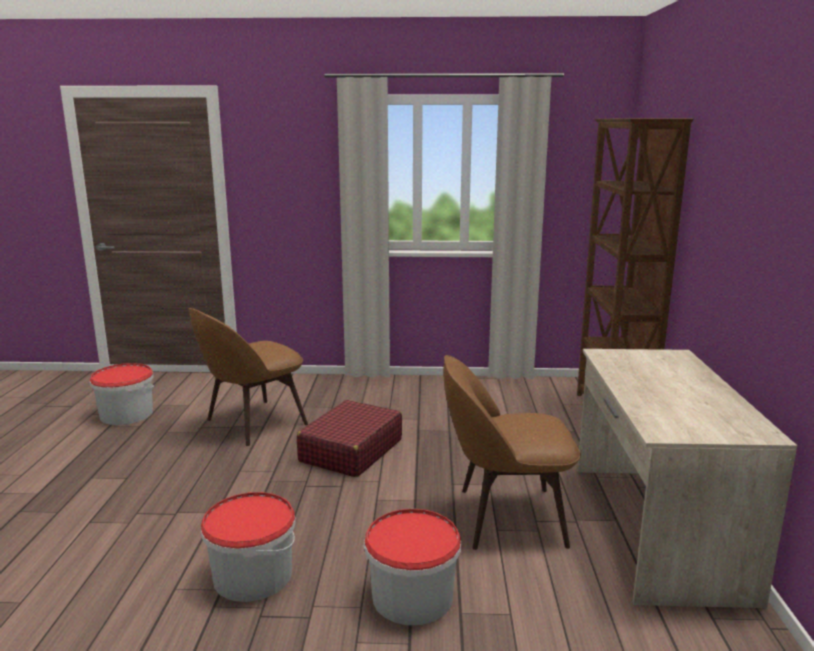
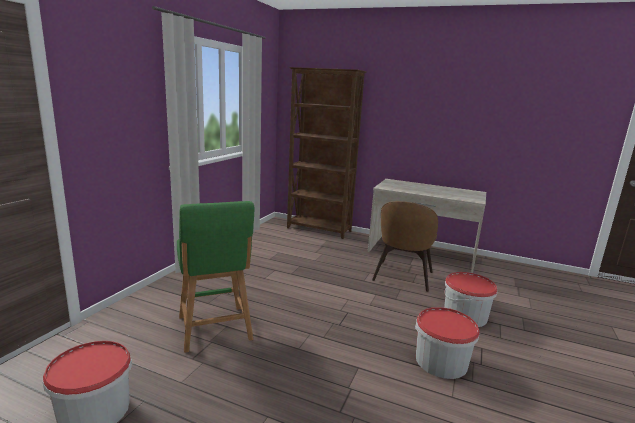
camera: 70 degrees left, 0 degrees up
(252, 423) = (215, 330): brown chair -> green stool
(351, 451) = (301, 300): red suitcase -> none

